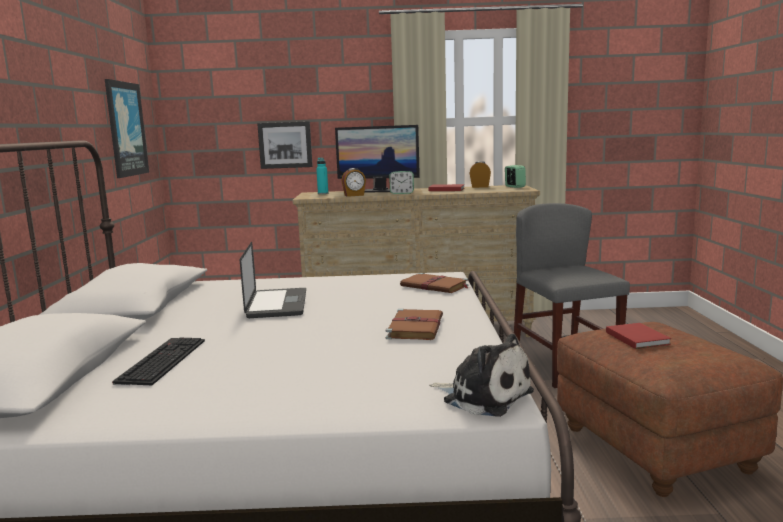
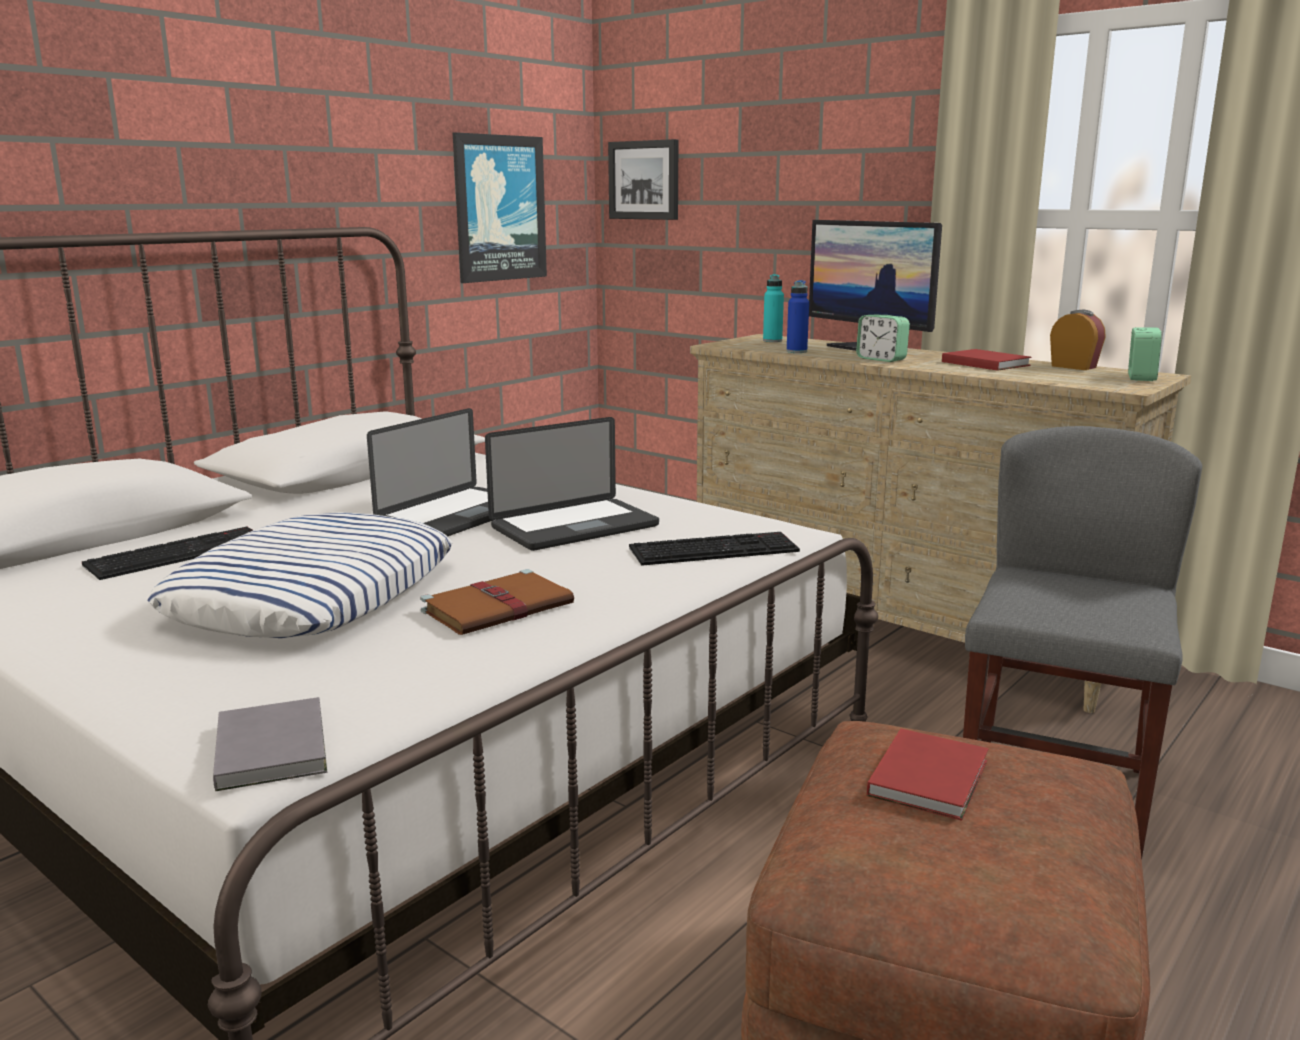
camera: 40 degrees right, 5 degrees up
(285, 145) = (759, 245): picture -> picture (644, 180)
(310, 350) = (313, 594): none -> pillow
(352, 294) = (575, 527): none -> laptop
(354, 195) = (796, 351): alarm clock -> blue bottle
(435, 286) = (715, 549): brown book -> keyboard
(483, 396) = (274, 746): plush toy -> grey book

